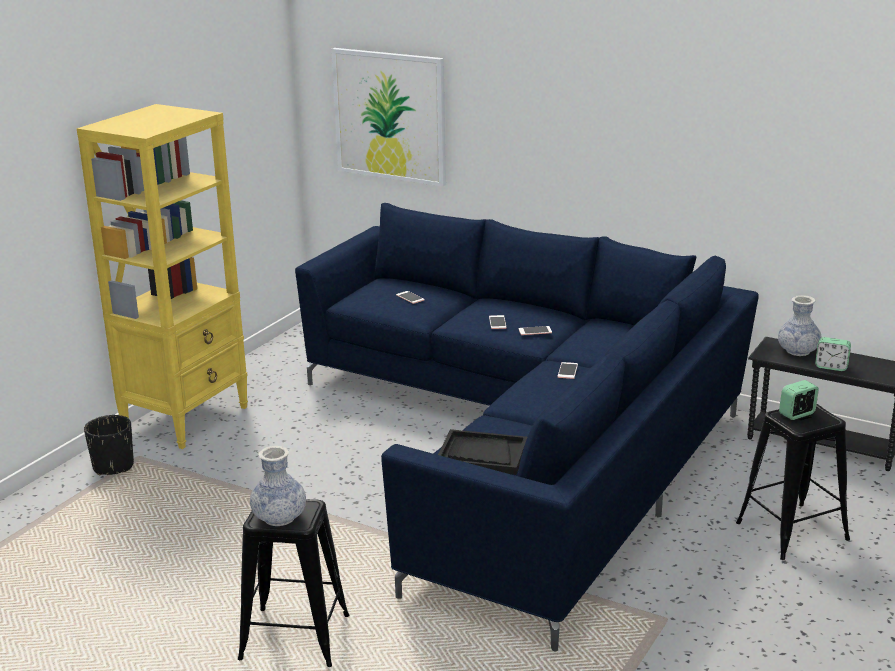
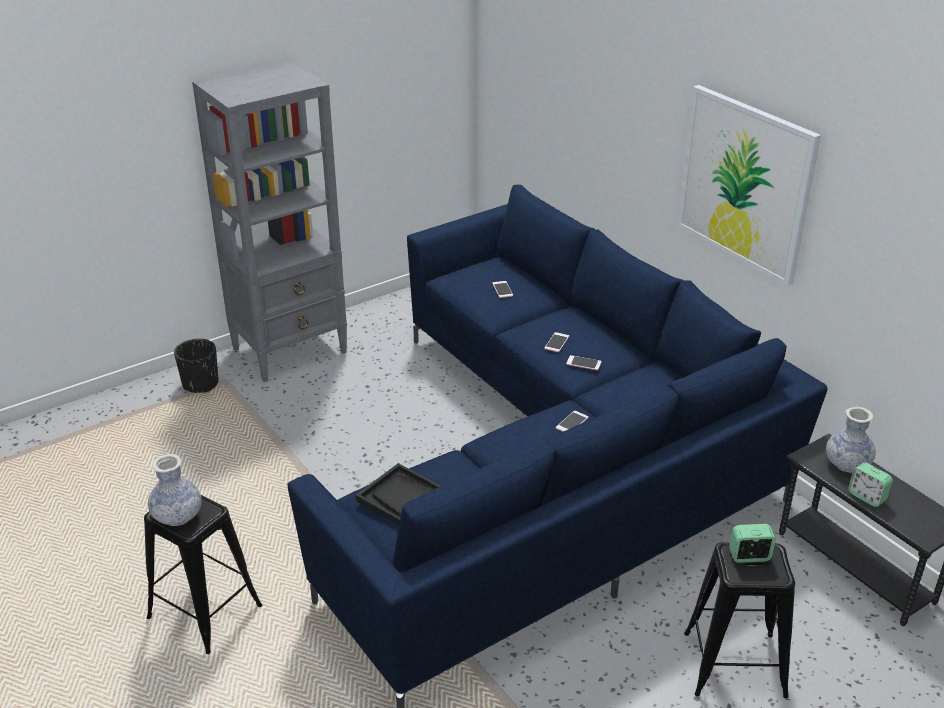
camera: 25 degrees right, 10 degrees up
(187, 418) = (291, 350): yellow bookcase -> grey bookcase
(390, 116) = (541, 97): picture -> picture (745, 183)

